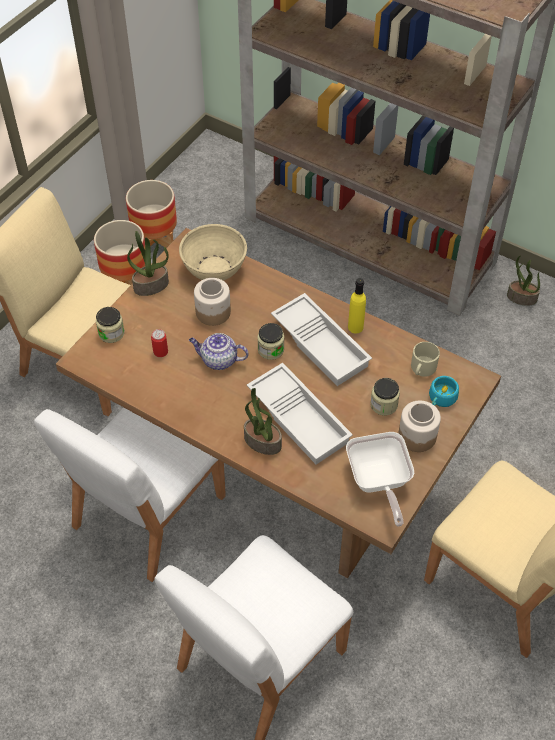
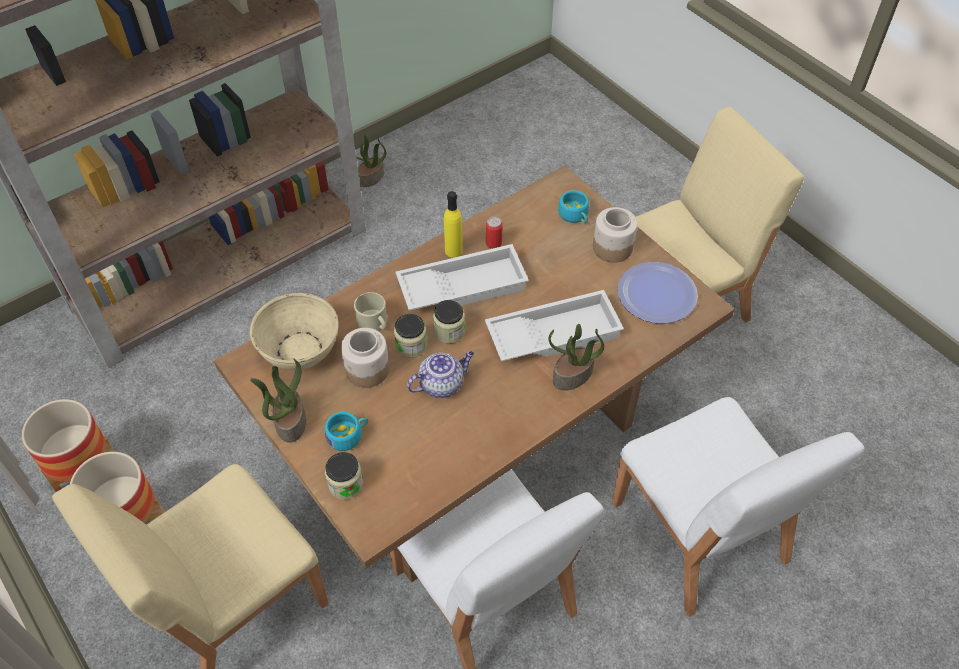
camera: 70 degrees left, 0 degrees up
(152, 321) = (348, 435): none -> turquoise cup
(160, 352) = (401, 438): can -> can (493, 243)
(218, 360) = (442, 384): teapot -> teapot turned 150 degrees counterclockwise
(378, 482) = (657, 294): frying pan -> plate
(384, 404) = (564, 260): jar -> jar (411, 345)
(422, 368) = (531, 217): beige mug -> beige mug (374, 323)

